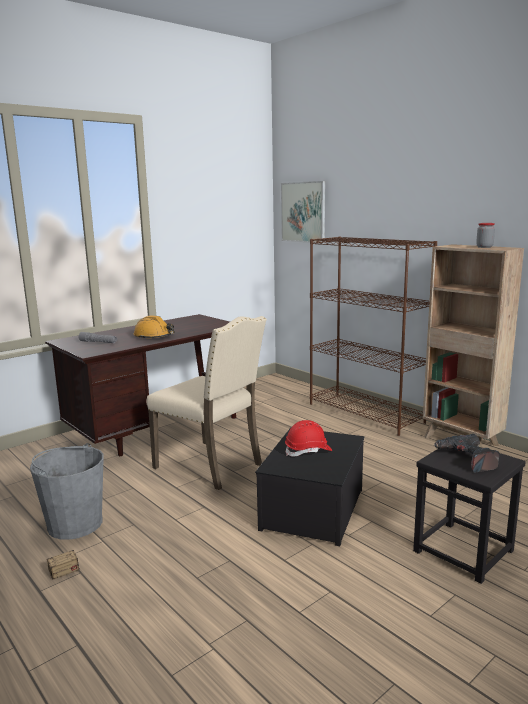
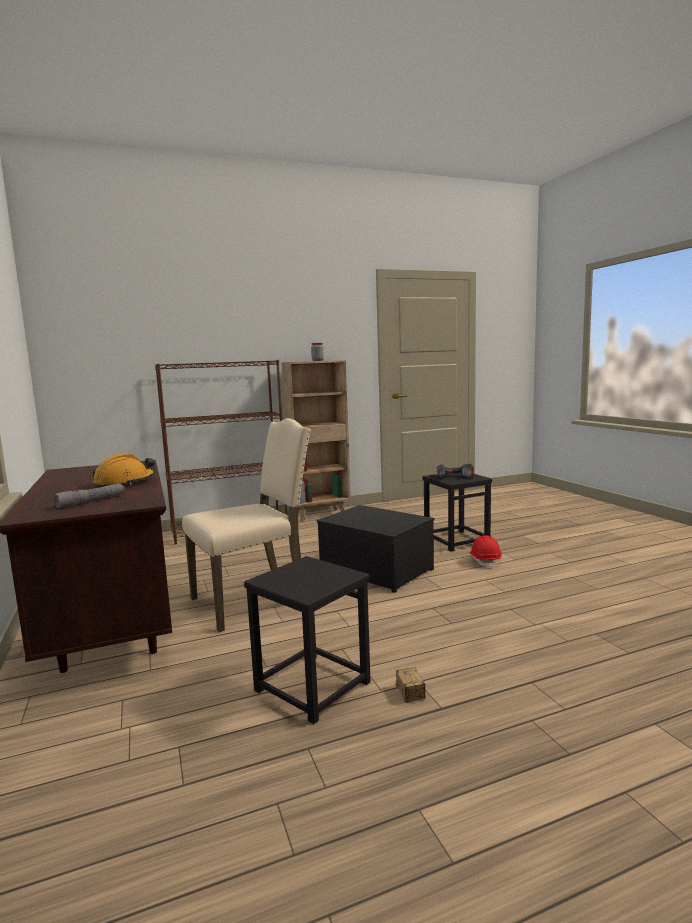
camera: 70 degrees left, 5 degrees down
(74, 524) = (311, 687): grey bucket -> black stool
(303, 212) = (88, 341): picture -> none
(308, 451) = (371, 519): red hard hat -> red hard hat (485, 561)

